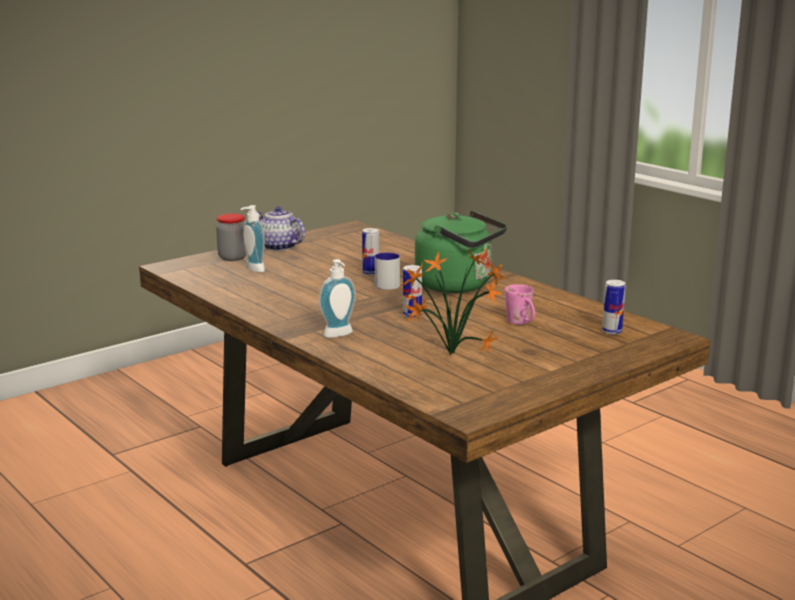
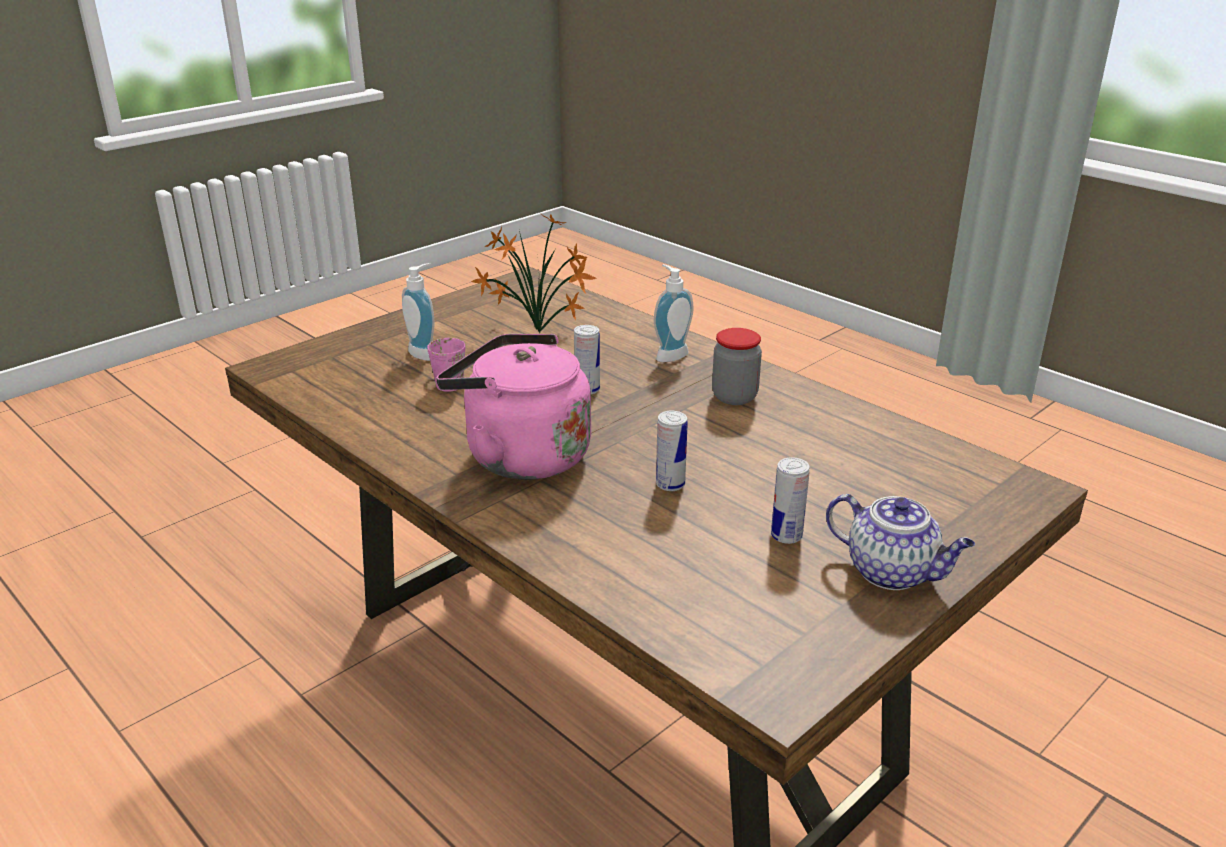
camera: 175 degrees right, 10 degrees up
(232, 258) = (947, 523): jar -> jar (734, 397)
(252, 269) = (878, 485): soap dispenser -> soap dispenser (425, 353)
(388, 284) = (634, 455): mug -> none
(458, 286) = (521, 455): green kettle -> pink kettle
(612, 331) = (338, 372): can -> can (786, 536)

